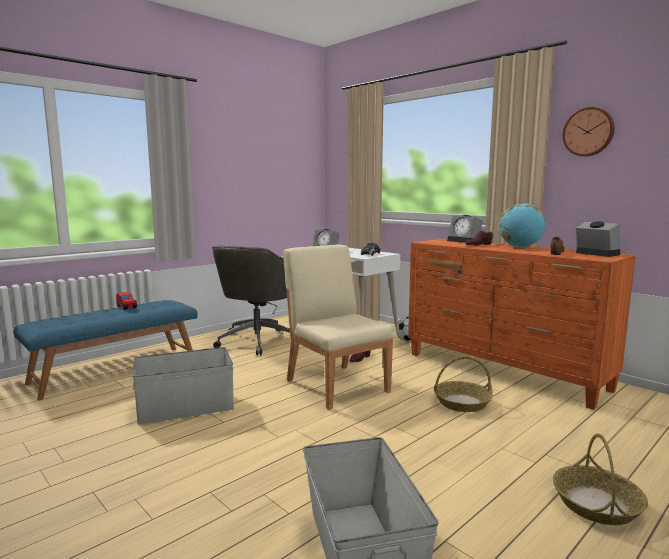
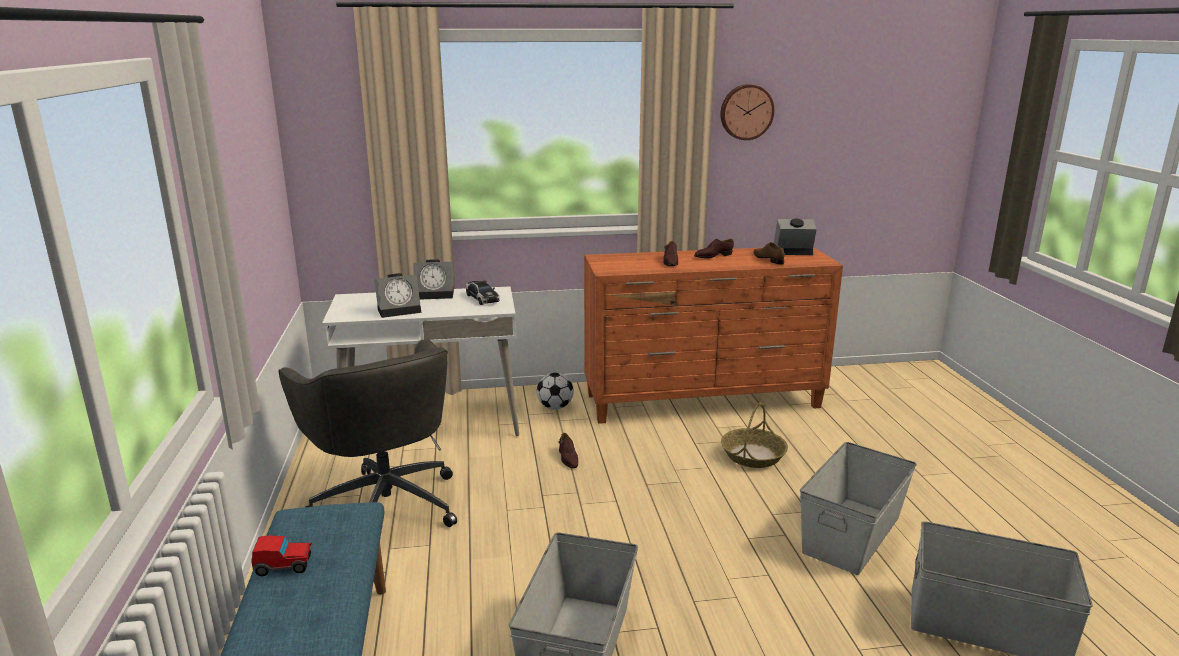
camera: 55 degrees left, 10 degrees up
(337, 385) = (632, 505): beige chair -> none
(415, 462) = (853, 534): none -> grey storage box
(465, 241) = (630, 256): alarm clock -> alarm clock (436, 294)
(520, 247) = (713, 256): globe -> brown shoe
(597, 504) = (962, 486): basket -> none

